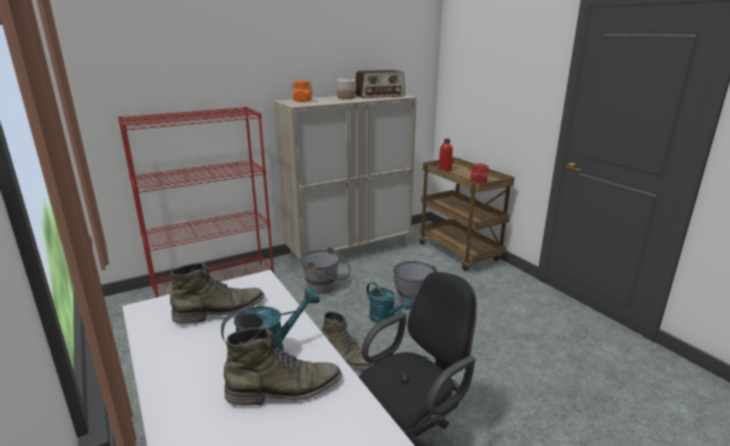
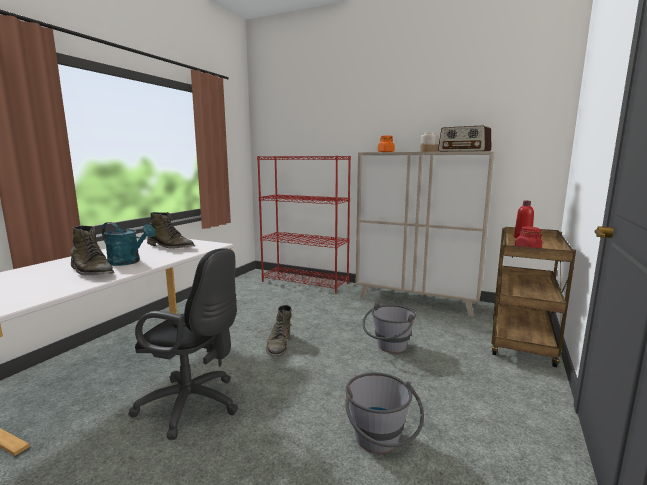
camera: 55 degrees right, 10 degrees down
(326, 288) = (352, 311): grey bucket -> grey bucket (380, 445)
(385, 318) = (347, 343): turquoise watering can -> none

